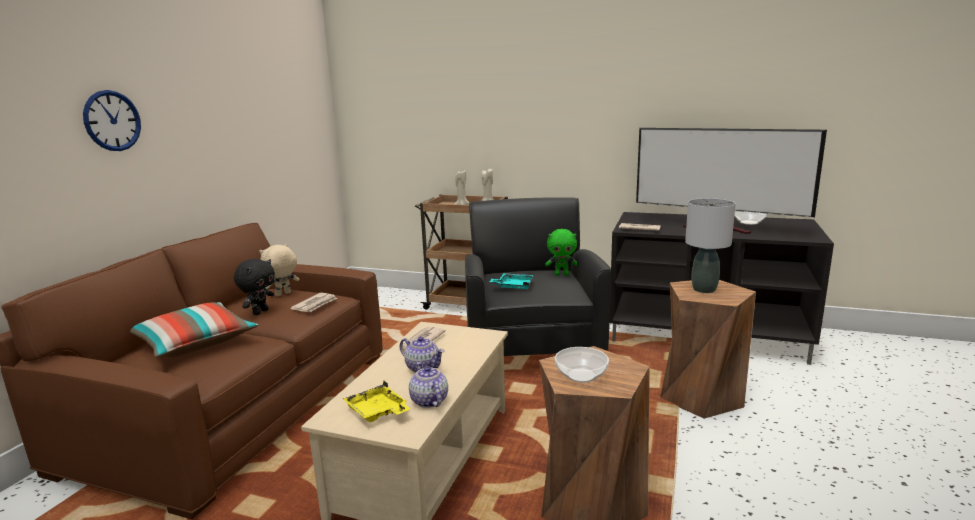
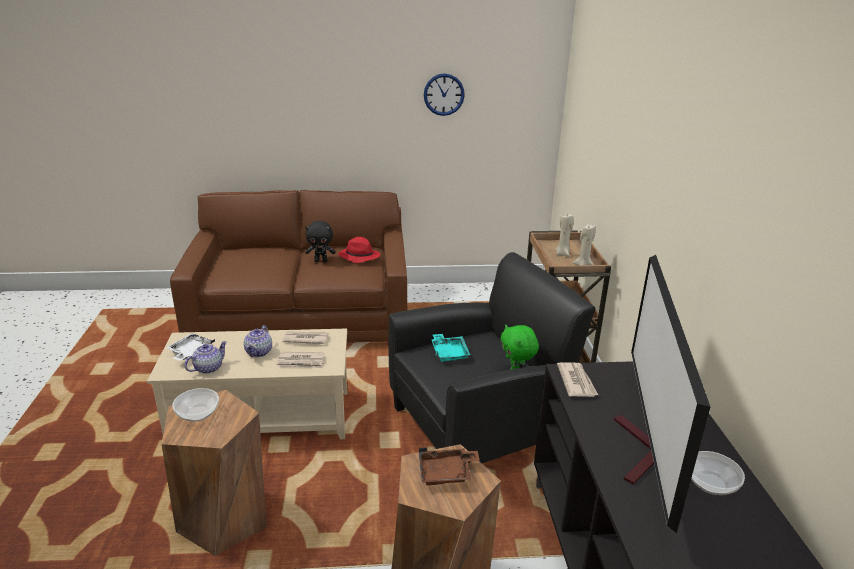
camera: 65 degrees right, 10 degrees up
(112, 121) = (298, 95): wall clock -> wall clock (444, 94)
(195, 343) = (261, 260): pillow -> none
(283, 294) = (358, 257): beige plush toy -> red hat
(315, 304) = (344, 275): newspaper -> newspaper (301, 362)
(377, 412) = (190, 353): yellow tray -> white tray
(704, 289) = (446, 473): grey table lamp -> brown tray

